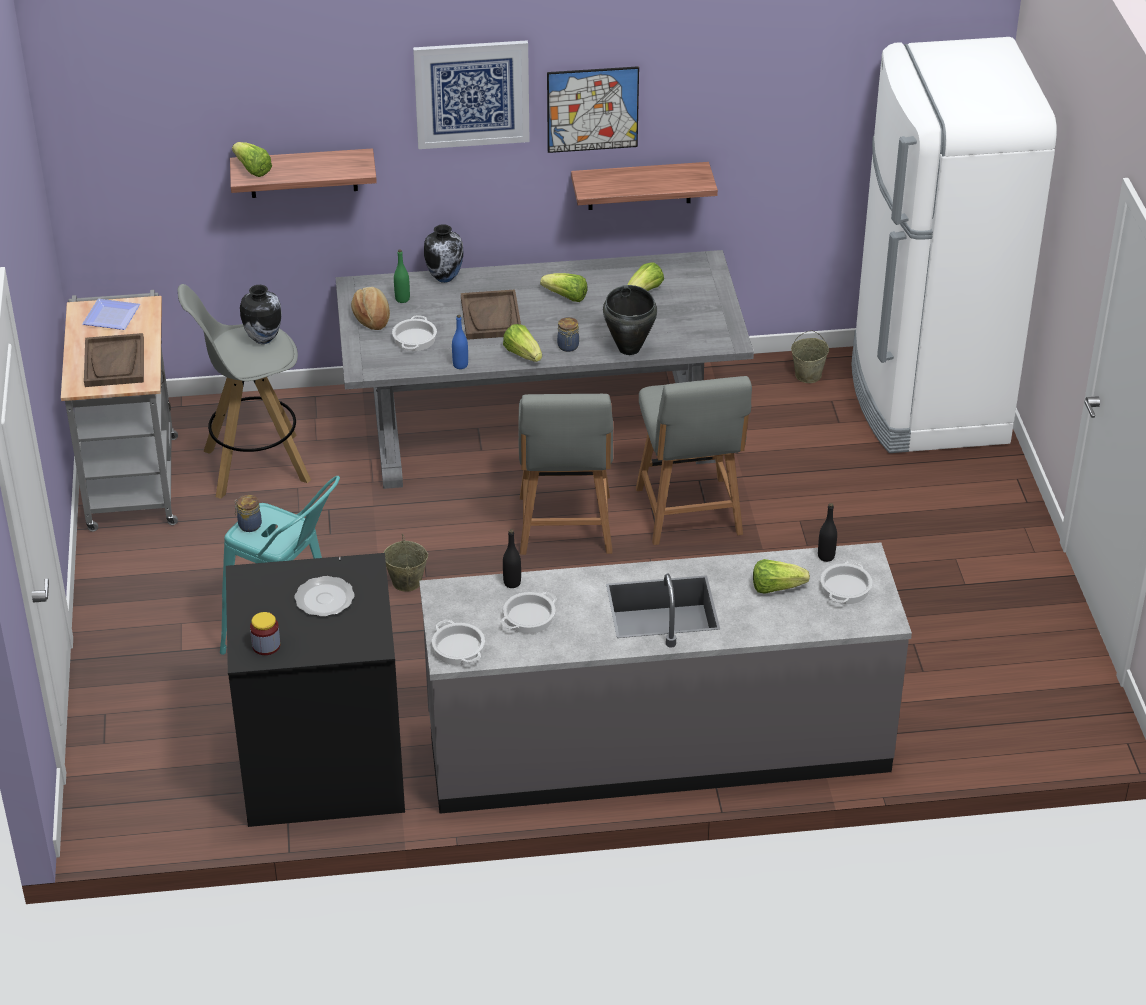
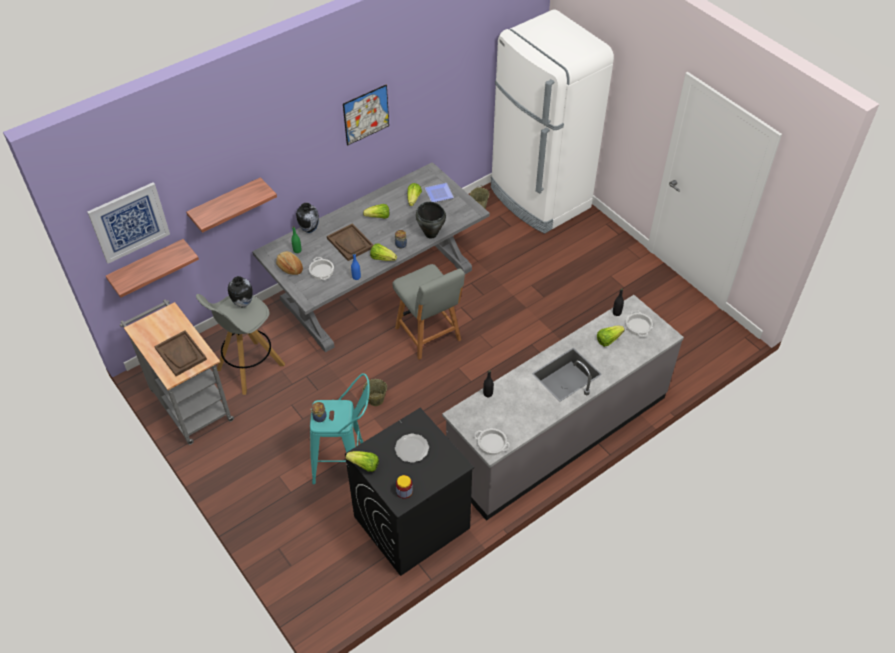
camera: 30 degrees left, 10 degrees up
(112, 318) = (158, 326): plate -> plate (440, 194)
(252, 169) = (205, 214): lettuce -> lettuce (364, 465)
(472, 94) = (307, 129): picture -> picture (129, 222)
(529, 617) = (511, 409): cooking pot -> none
(639, 186) = (391, 145): shelf -> shelf (148, 266)
(689, 514) = (480, 303): grey chair -> none

